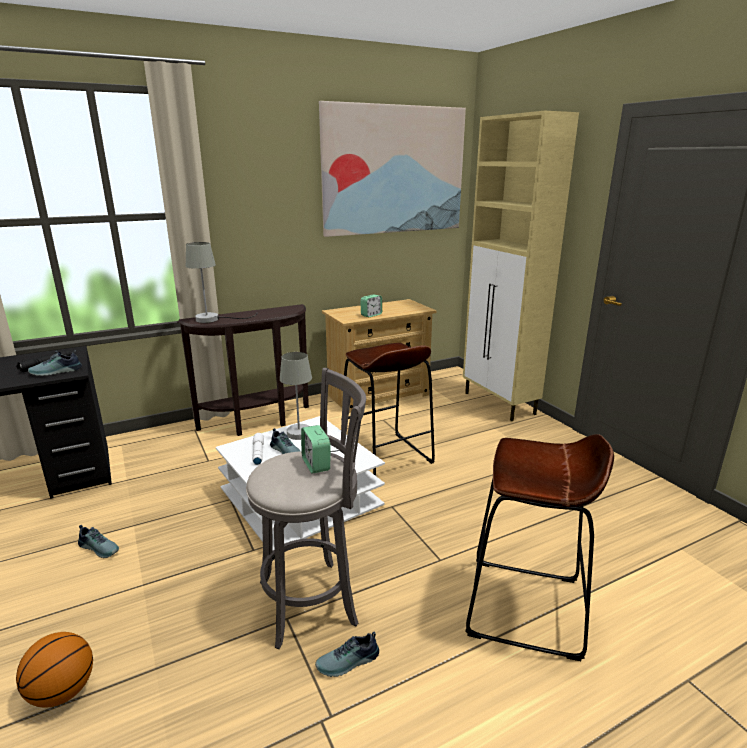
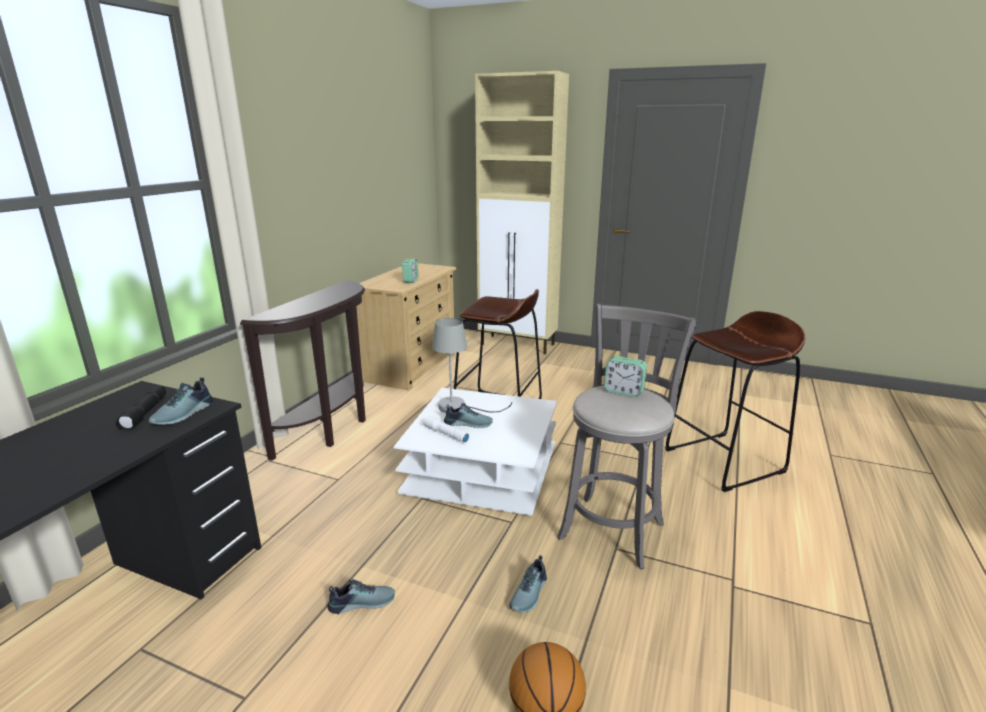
camera: 40 degrees left, 0 degrees up
(214, 319) = (289, 310): grey table lamp -> none
(348, 662) = (693, 547): shoe -> shoe (530, 594)
(394, 170) = (386, 126): picture -> none

